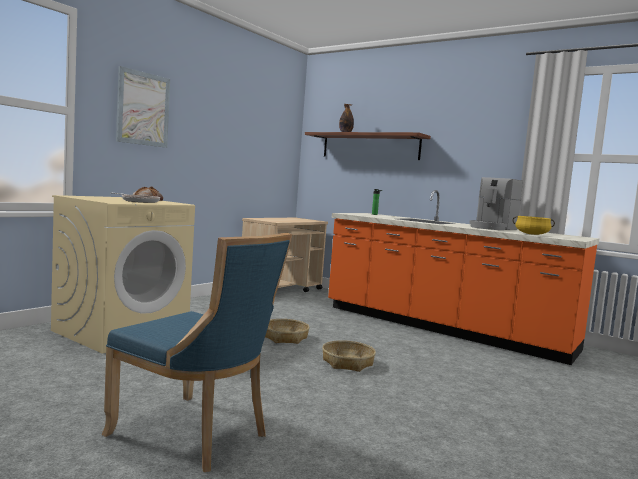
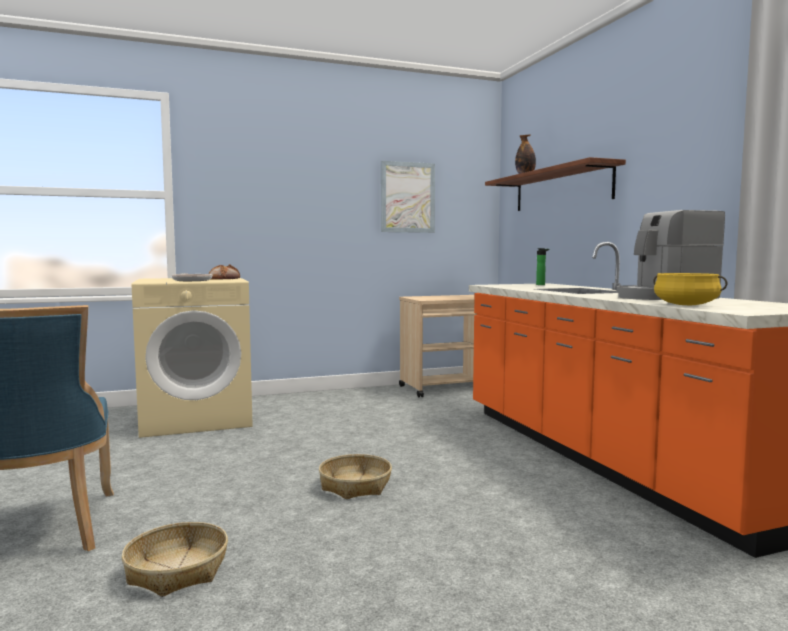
camera: 35 degrees right, 0 degrees up
(143, 109) = (253, 182): picture -> picture (407, 197)
(285, 337) = (344, 444): basket -> basket (177, 570)

